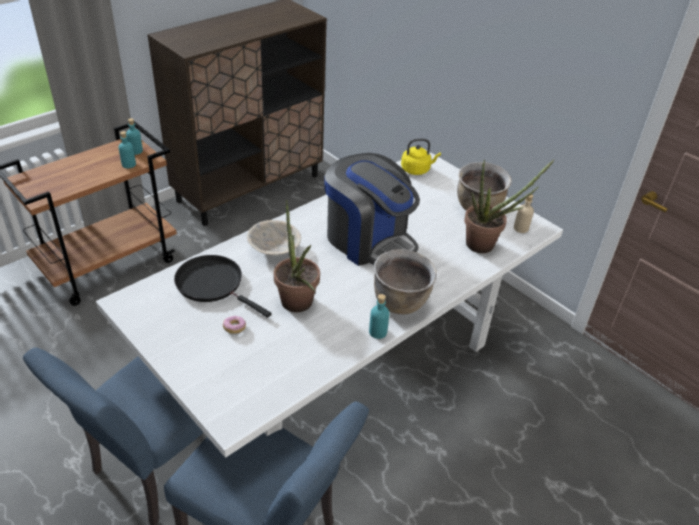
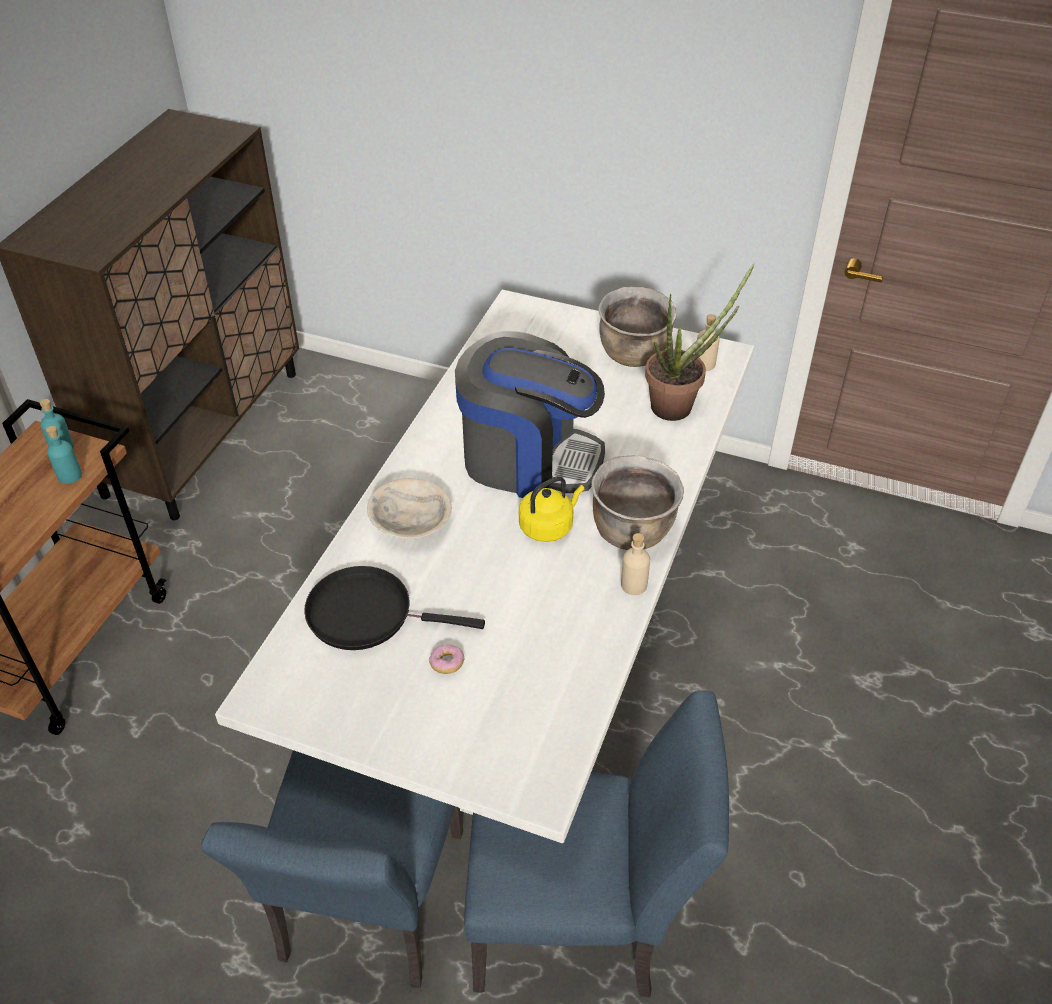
camera: 25 degrees left, 5 degrees up
(298, 307) = (507, 595): potted plant -> none
(378, 332) = (633, 585): turquoise bottle -> beige bottle
(417, 170) = (515, 326): yellow kettle -> yellow kettle (548, 526)

